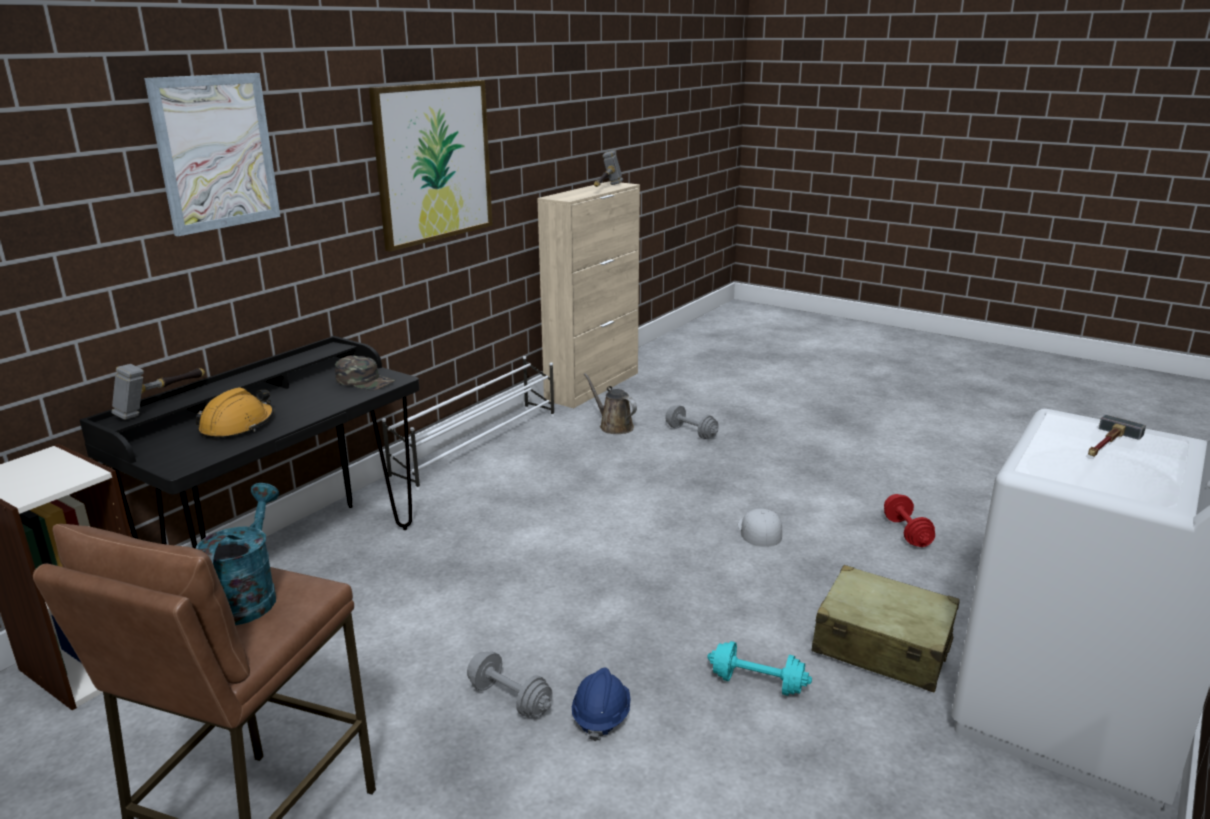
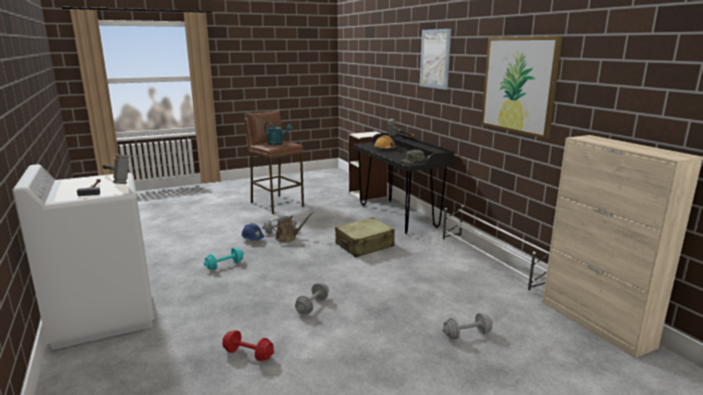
camera: 120 degrees right, 5 degrees down
(606, 188) = (643, 150): hammer -> hammer (115, 179)
(613, 426) = (497, 308): brown watering can -> brown watering can (288, 238)
(759, 531) = (312, 306): white cap -> grey dumbbell
(882, 645) = (198, 296): beige suitcase -> beige suitcase (365, 245)

